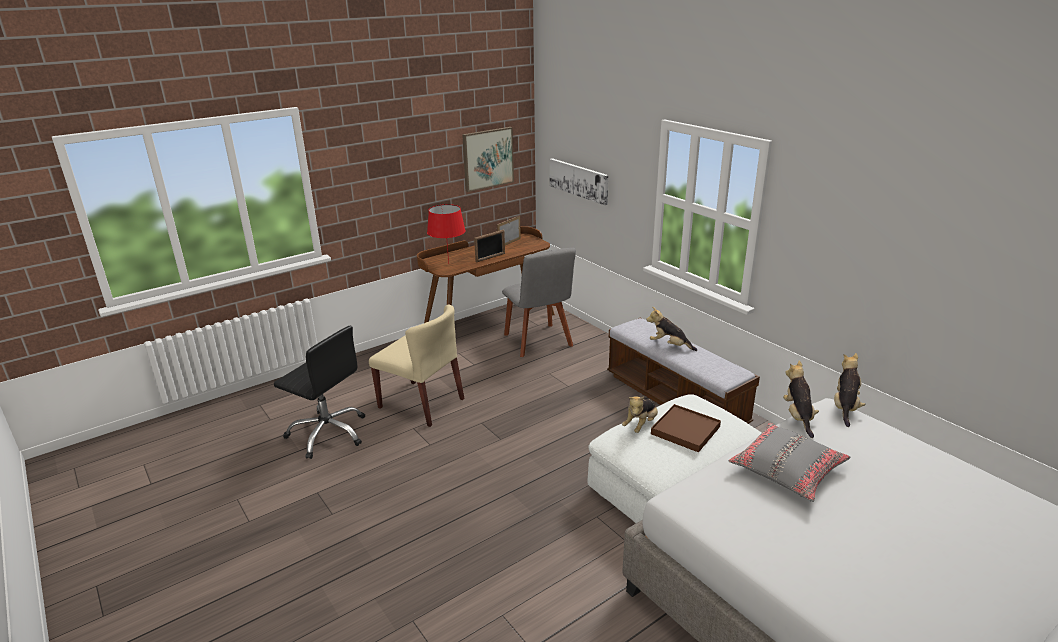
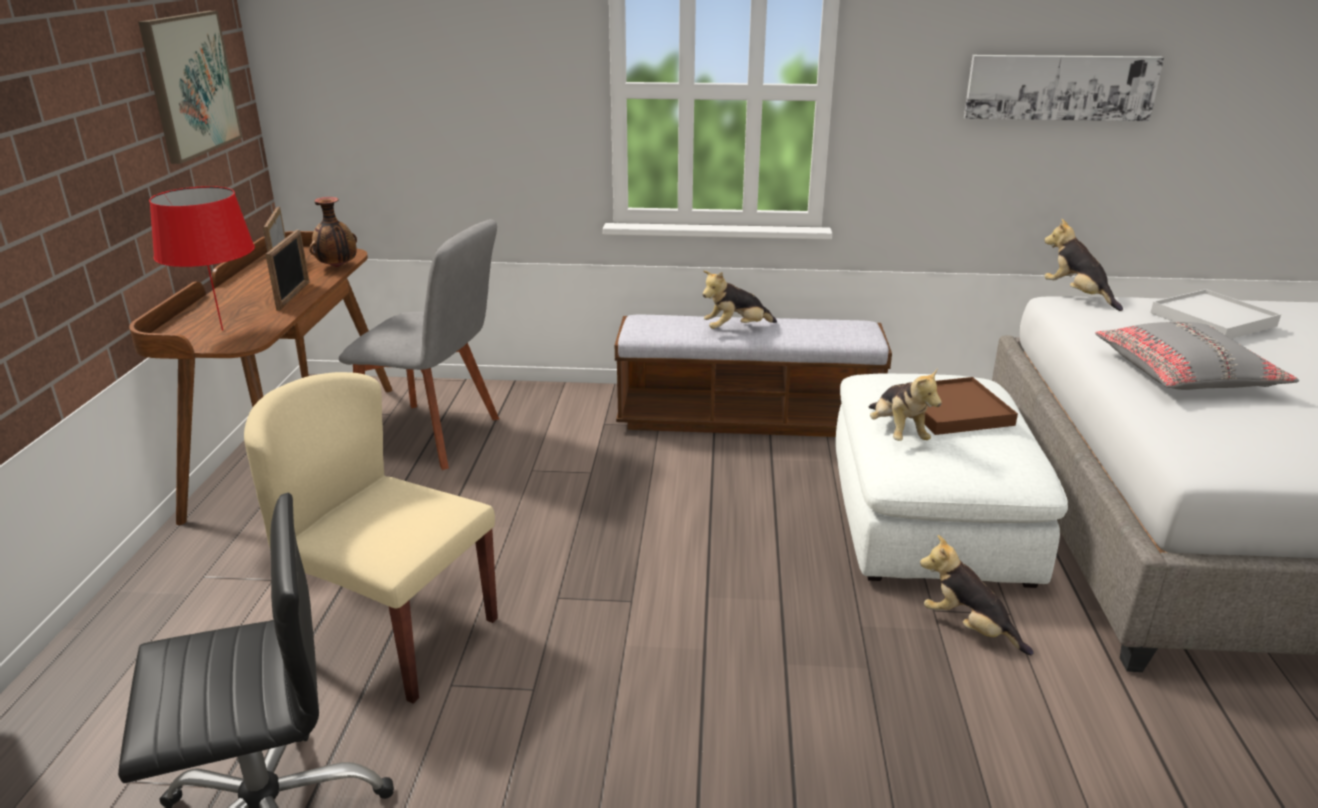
camera: 50 degrees left, 0 degrees up
(422, 403) = (392, 634): beige chair -> beige chair turned 135 degrees counterclockwise
(526, 249) = (337, 267): none -> vase
(579, 180) = (400, 105): picture -> picture (1060, 87)
(798, 417) = (1070, 322): plush toy -> plush toy (969, 628)
(893, 459) = (1212, 319): none -> white tray

